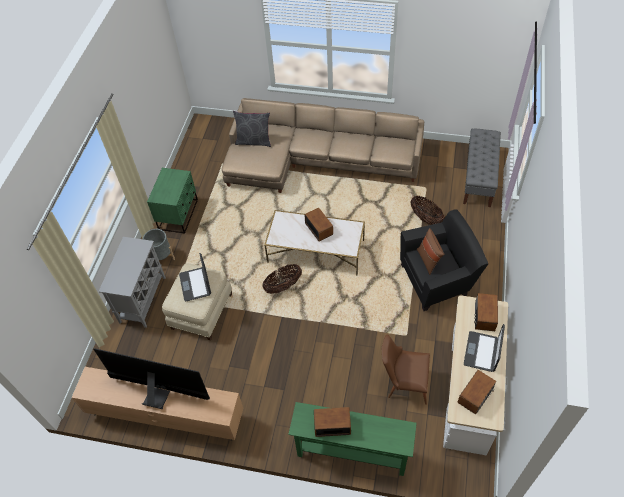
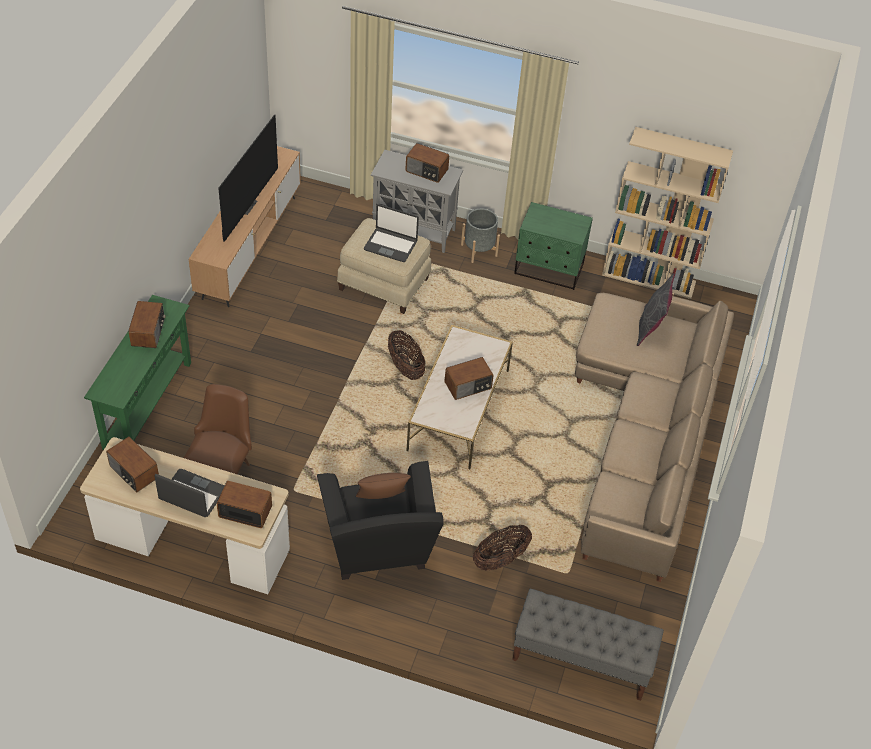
camera: 90 degrees right, 5 degrees down
(126, 259) = (426, 171): none -> radio
(183, 162) = (649, 278): none -> beige bookcase
(196, 284) = (390, 245): laptop -> laptop turned 150 degrees counterclockwise

